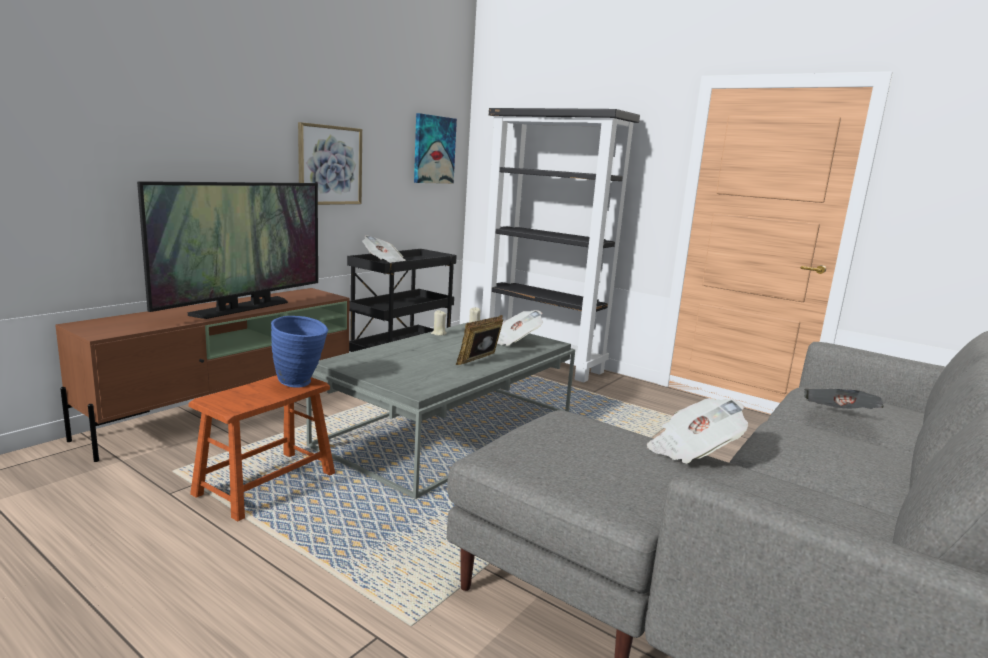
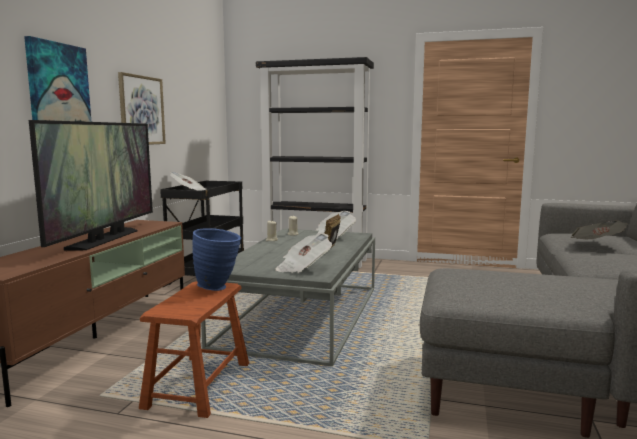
camera: 20 degrees left, 5 degrees down
(434, 150) = (206, 98): picture -> picture (58, 87)
(692, 451) = (557, 273): newspaper -> newspaper (303, 268)

